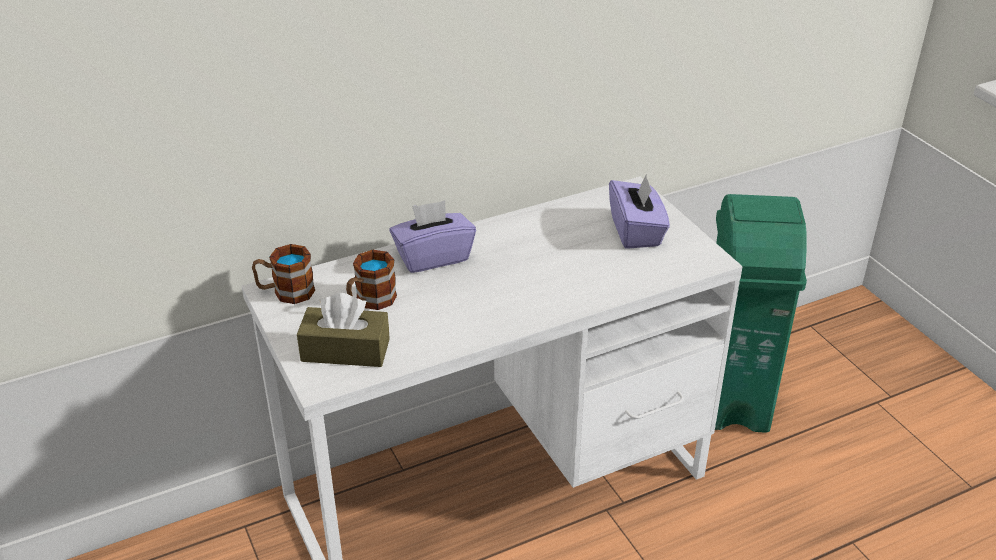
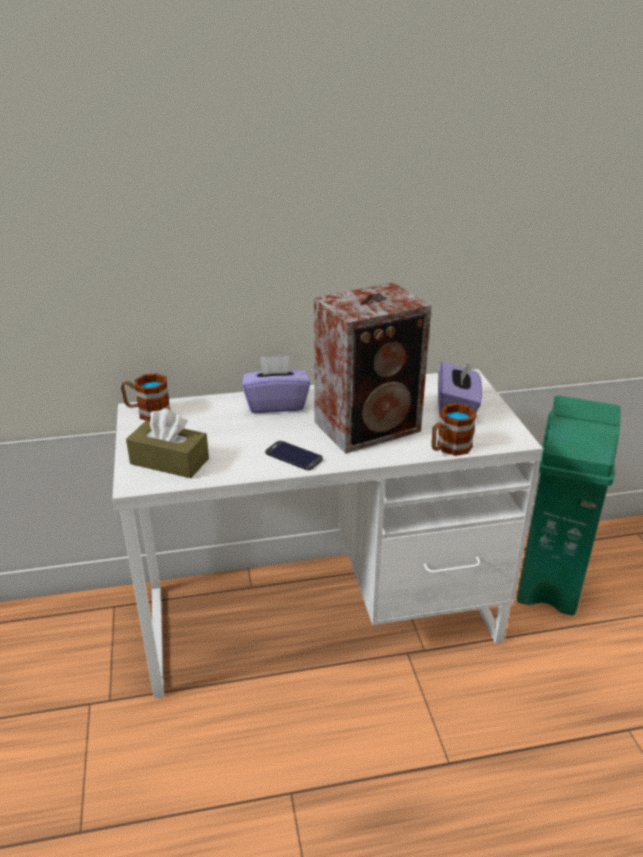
camera: 15 degrees right, 5 degrees down
(370, 302) = (209, 429): mug -> mug (449, 448)
(483, 320) = (293, 456): none -> phone
(552, 269) = (370, 426): none -> speaker

